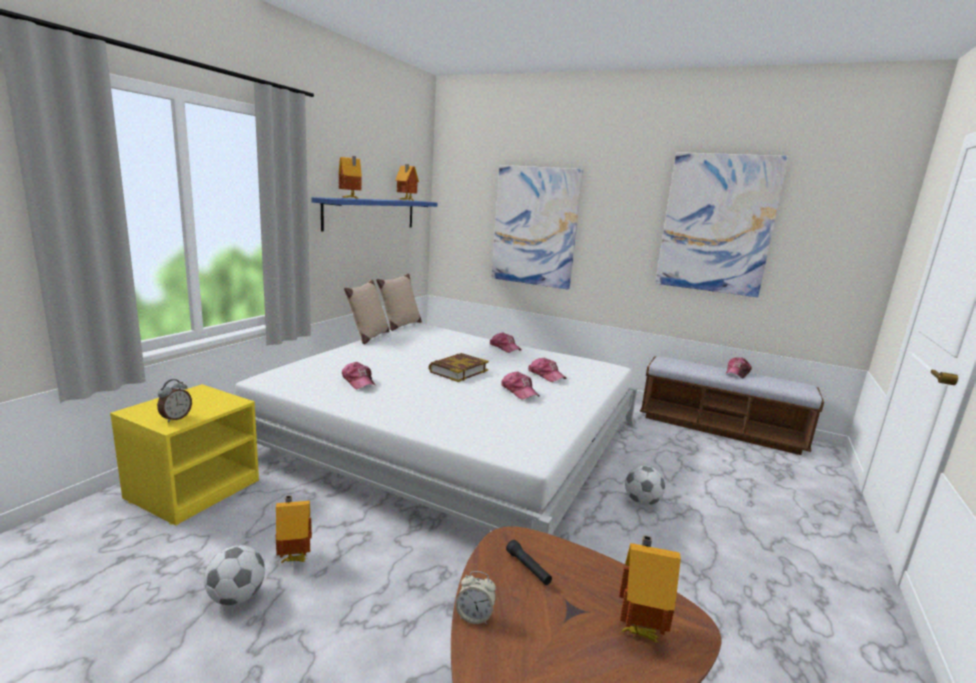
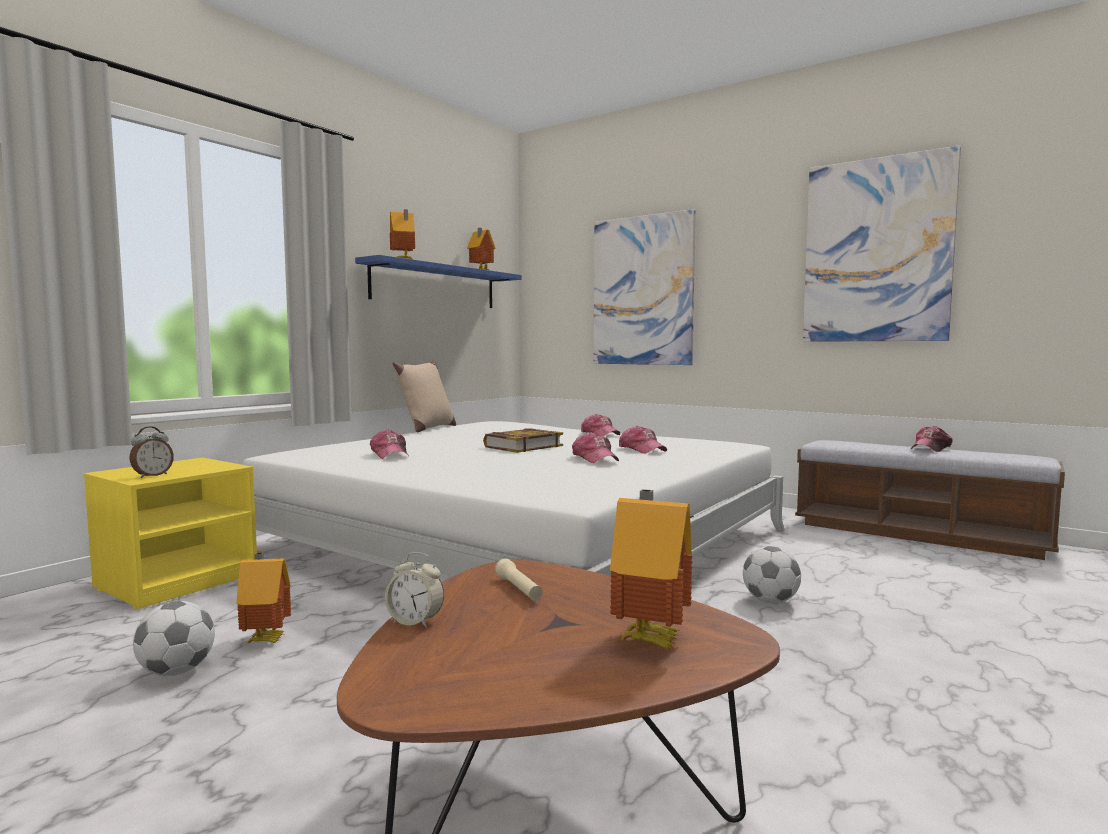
camera: 10 degrees right, 10 degrees down
(400, 325) = (473, 421): beige pillow -> none
(528, 568) = (519, 589): black flashlight -> beige flashlight

